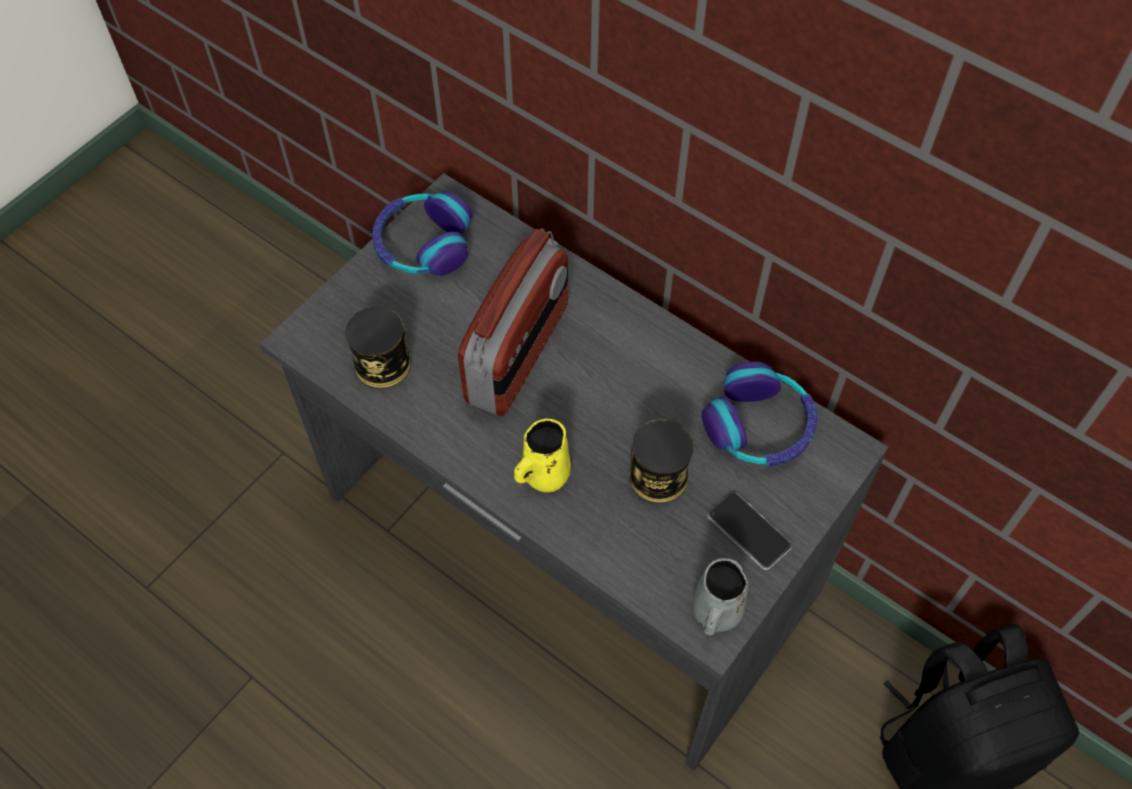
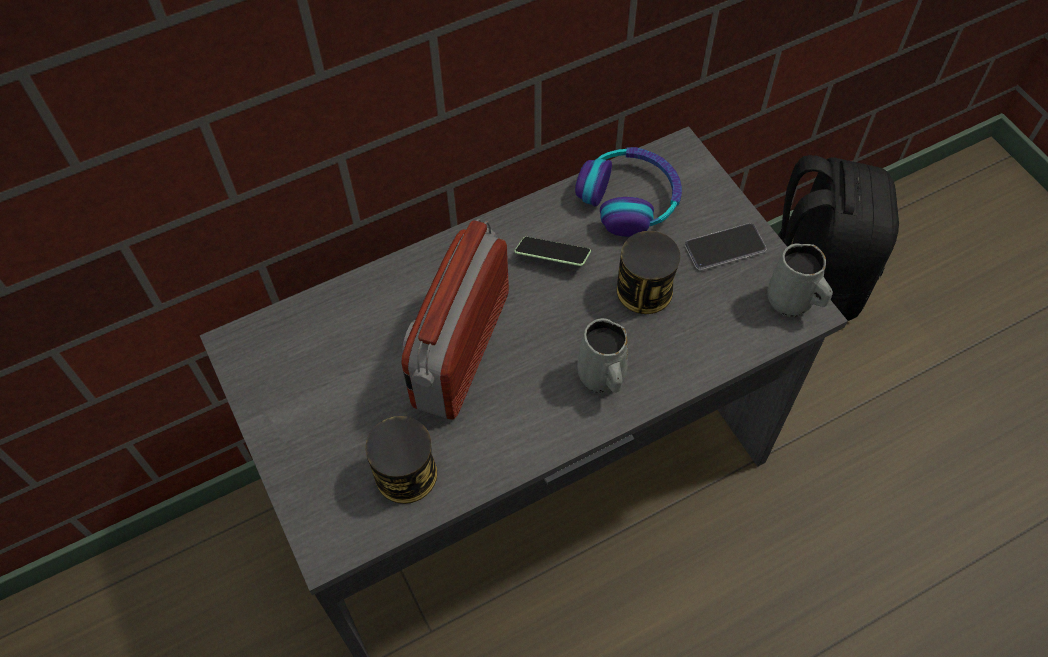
camera: 65 degrees left, 0 degrees up
(423, 244) = (279, 385): headphones -> none
(518, 354) = (460, 349): radio -> radio turned 120 degrees counterclockwise
(543, 475) = (602, 378): yellow mug -> grey mug
(654, 386) = (552, 257): none -> phone

